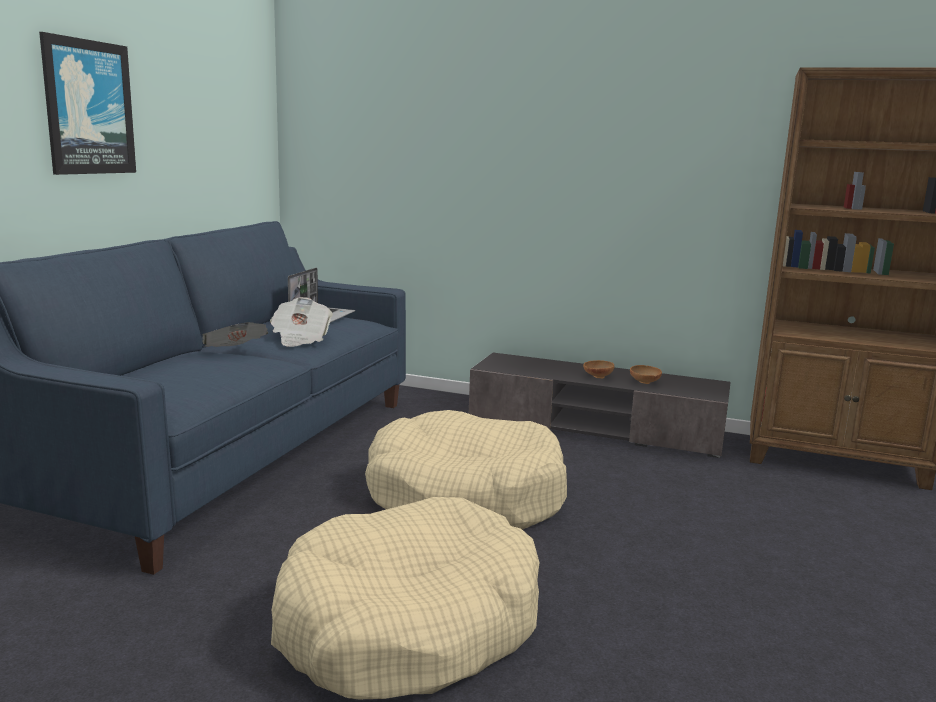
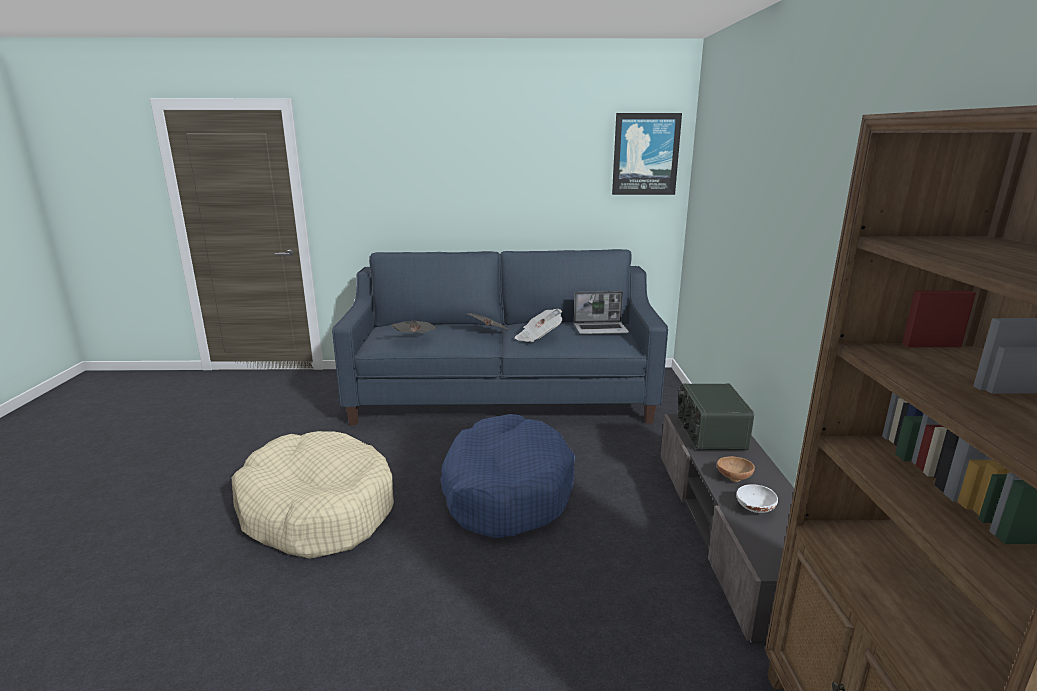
camera: 70 degrees right, 5 degrees up
(88, 107) = (486, 167): picture -> picture (645, 154)
(200, 382) = (415, 339): none -> newspaper
(465, 495) = (506, 490): beige dog bed -> blue dog bed
(522, 366) = (709, 433): none -> radio
(644, 383) = (754, 509): brown bowl -> white bowl

